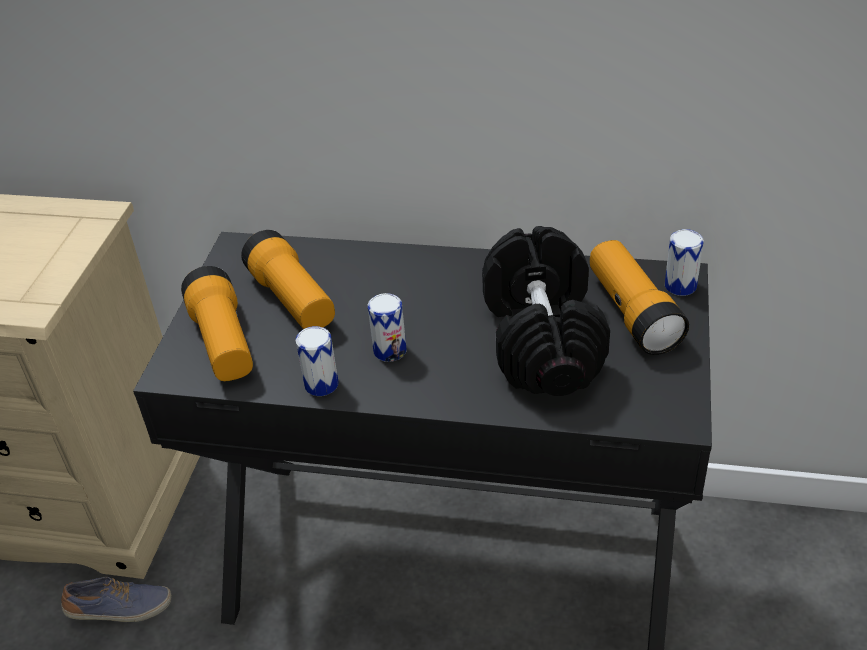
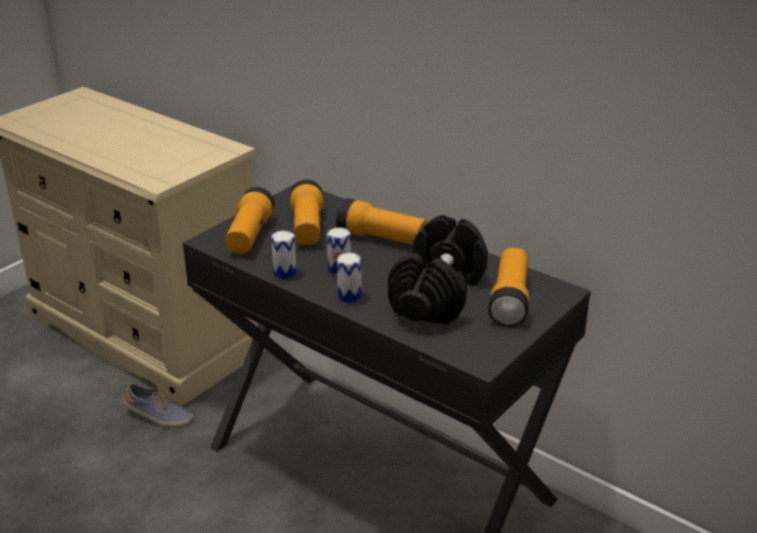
camera: 25 degrees right, 10 degrees down
(403, 280) = (382, 238): none -> flashlight
(680, 286) = (558, 296): can -> can (349, 296)

